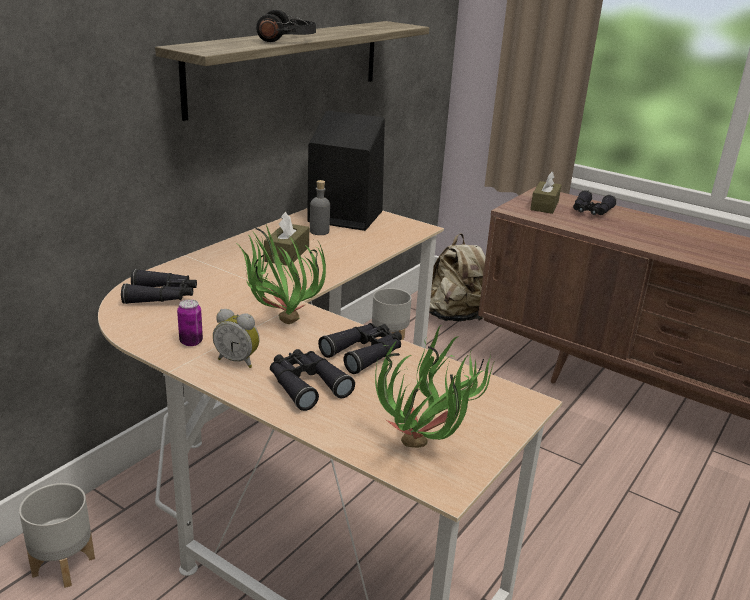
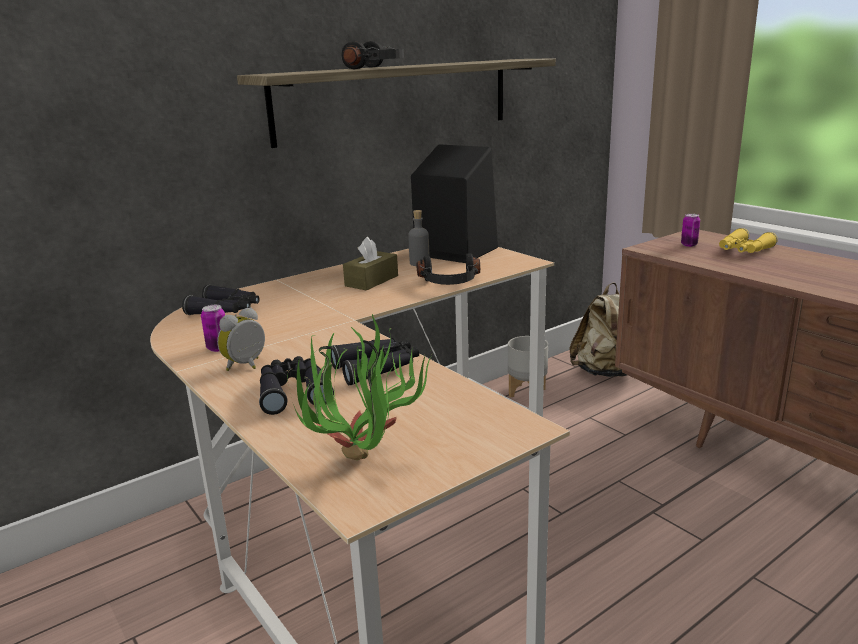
camera: 20 degrees right, 5 degrees down
(62, 565) = (124, 565): grey planter -> none
(238, 360) = (247, 366): alarm clock -> alarm clock turned 90 degrees clockwise
(278, 323) = (313, 337): potted plant -> none
(365, 255) = (450, 283): none -> black headphones
(544, 205) = (689, 245): brown tissue box -> can
(591, 211) = (743, 250): black binoculars -> yellow binoculars

